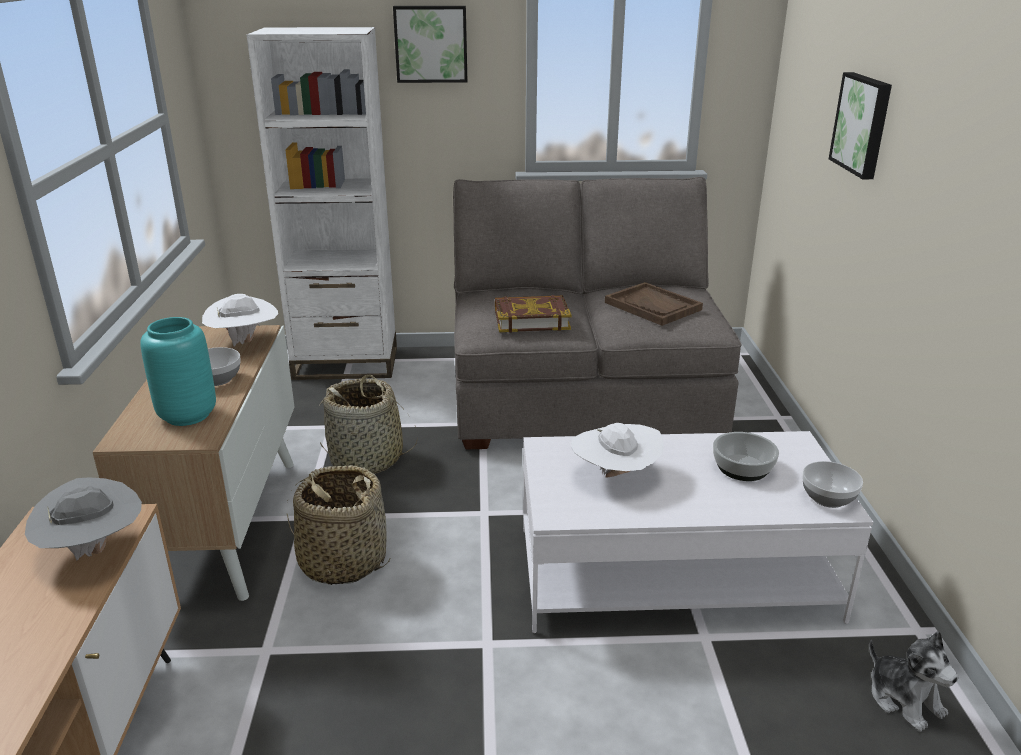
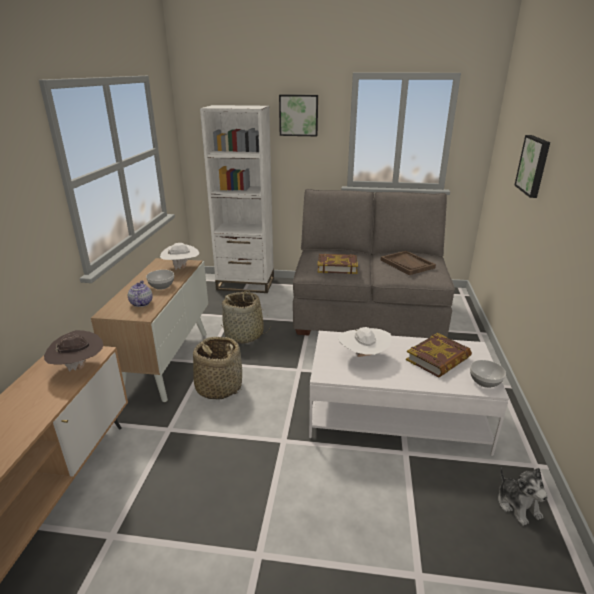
camera: 10 degrees right, 0 degrees up
(94, 550) = (79, 367): grey hat -> brown hat
(187, 415) = (141, 303): turquoise vase -> teapot
(743, 468) = (438, 359): bowl -> book

